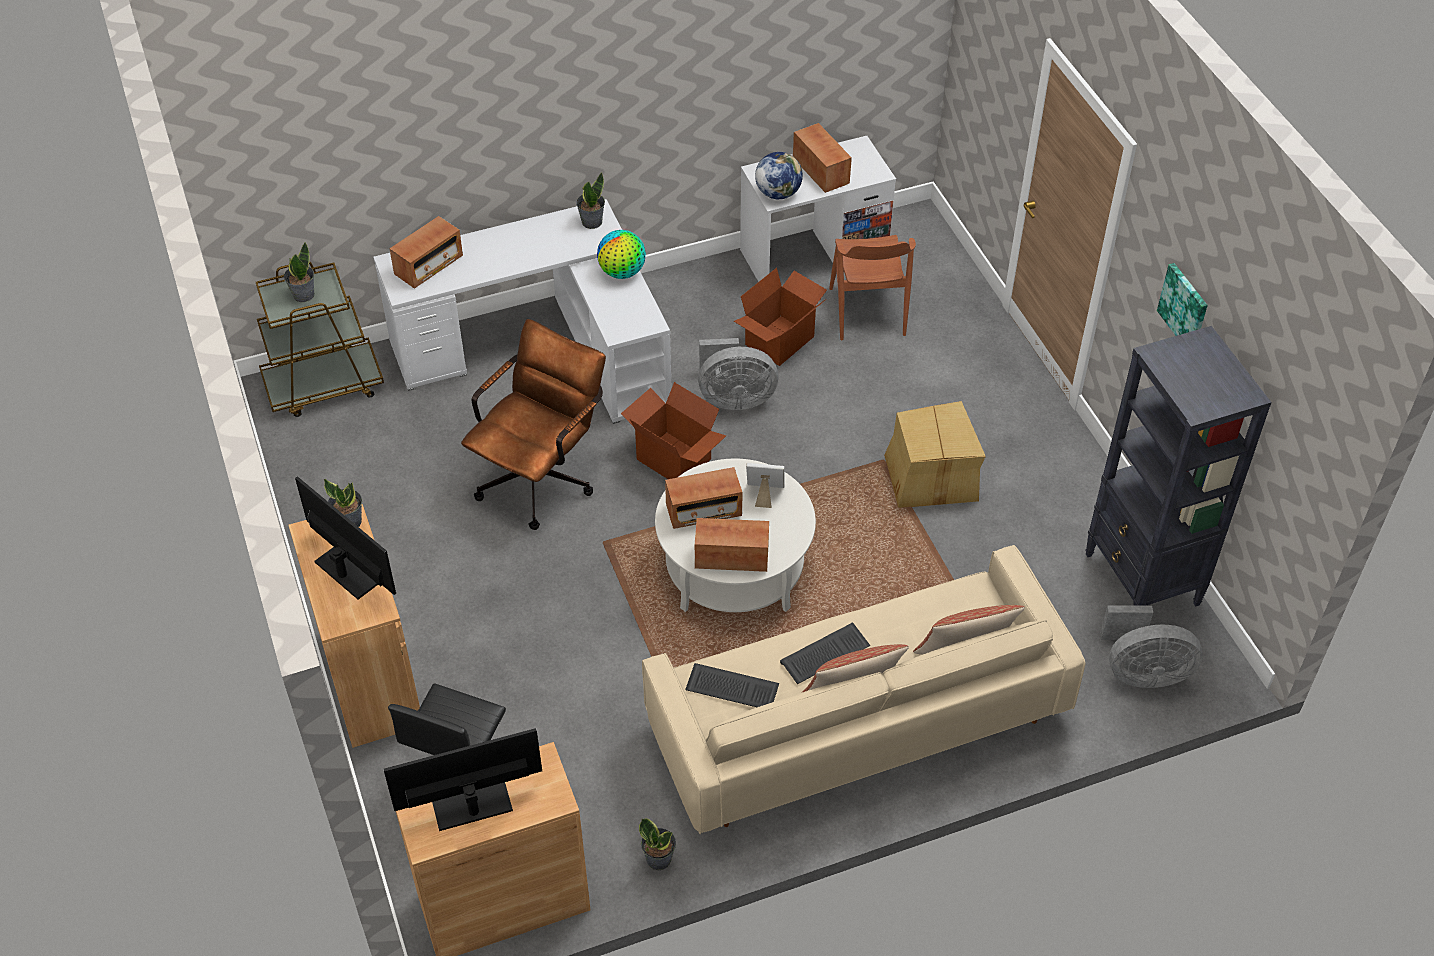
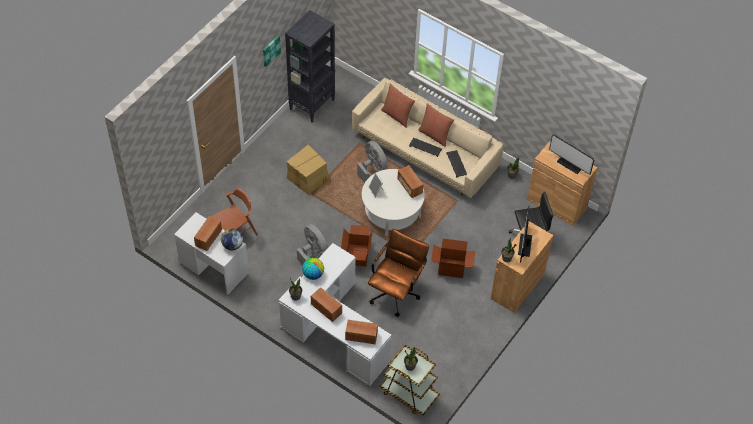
camera: 125 degrees left, 5 degrees up
(542, 476) = (396, 291): brown office chair -> brown office chair turned 120 degrees clockwise
(704, 511) = (396, 203): radio -> radio (326, 309)
(780, 341) = (272, 254): cardboard box -> cardboard box (451, 267)
(1142, 672) = (350, 92): grey fan -> grey fan (373, 169)

